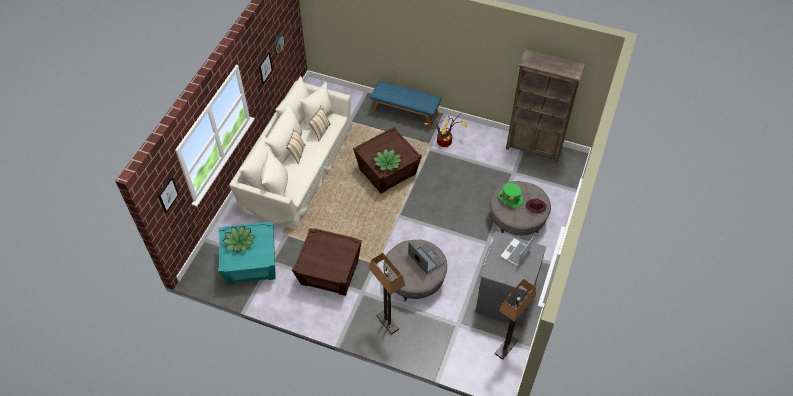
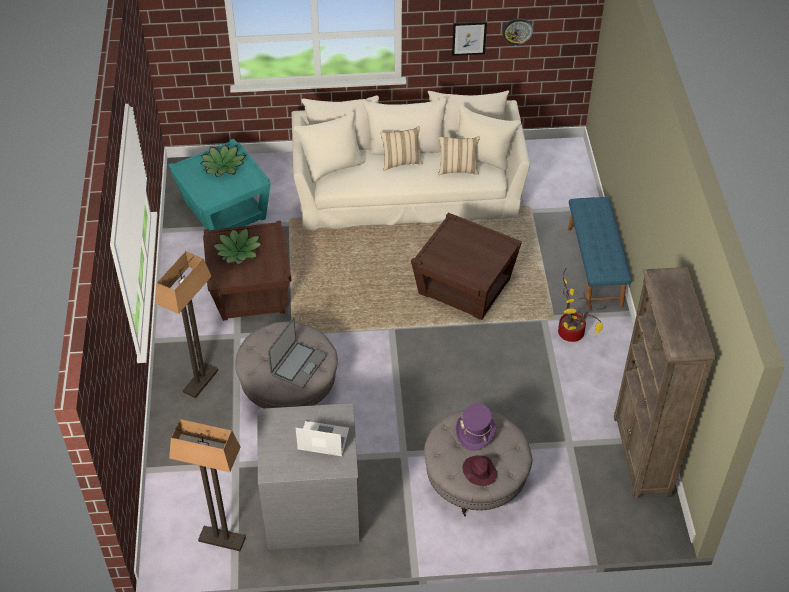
camera: 65 degrees right, 5 degrees down
(168, 194) = (185, 33): picture -> none
(387, 163) = (447, 259): potted plant -> potted plant (238, 251)
(510, 198) = (475, 432): green hat -> purple hat

